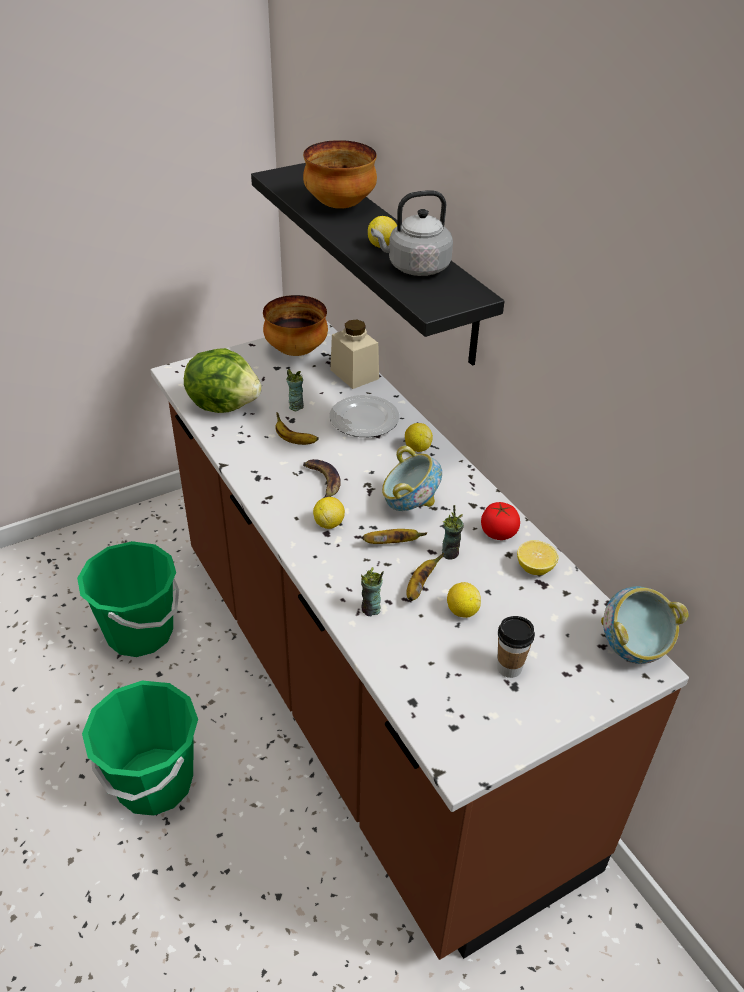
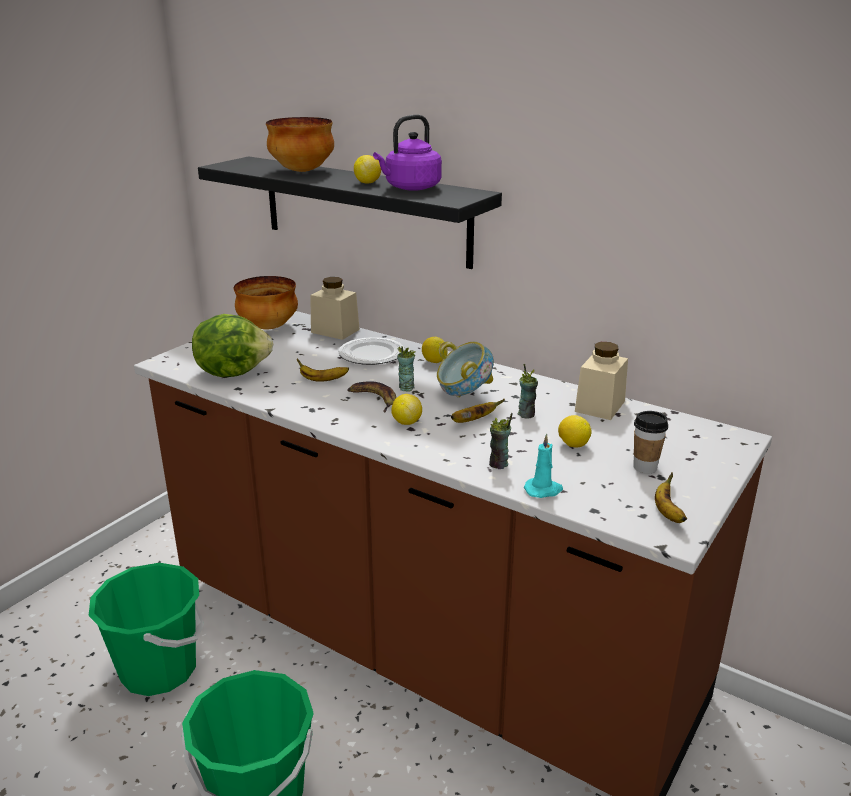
camera: 25 degrees left, 15 degrees down
(295, 406) = (302, 359): cup -> cup (406, 388)
(386, 658) = (543, 490): none -> turquoise candle
(415, 267) = (410, 188): grey kettle -> purple kettle
(419, 586) = (523, 440): banana -> banana (667, 512)
(498, 533) = (551, 394): tomato -> none
(534, 568) = (600, 406): lemon -> beige jar
(632, 648) = (718, 431): bowl -> none

